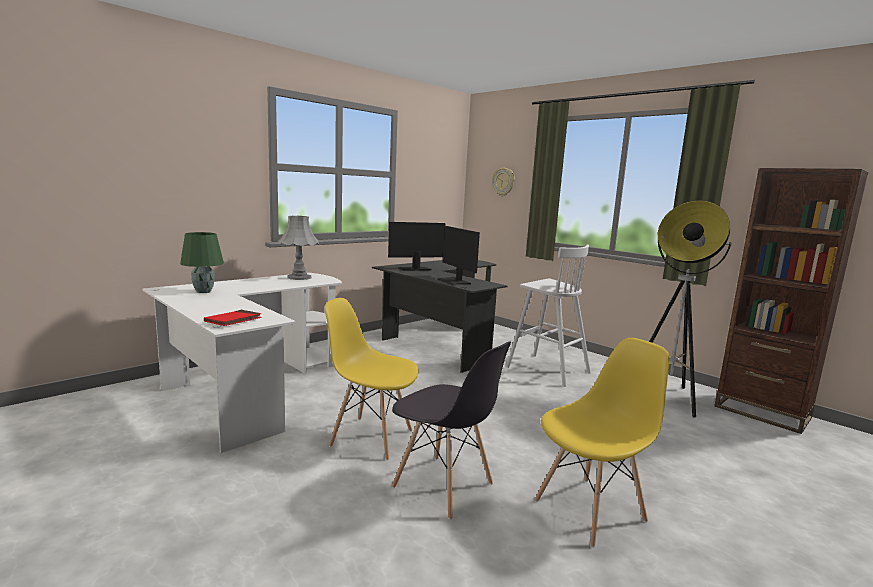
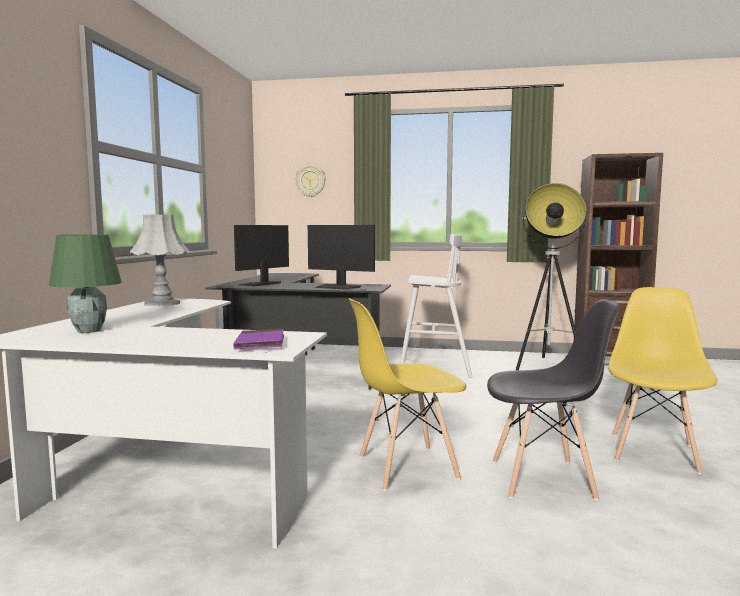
camera: 35 degrees left, 5 degrees down
(233, 320) = (260, 343): red book -> purple book

